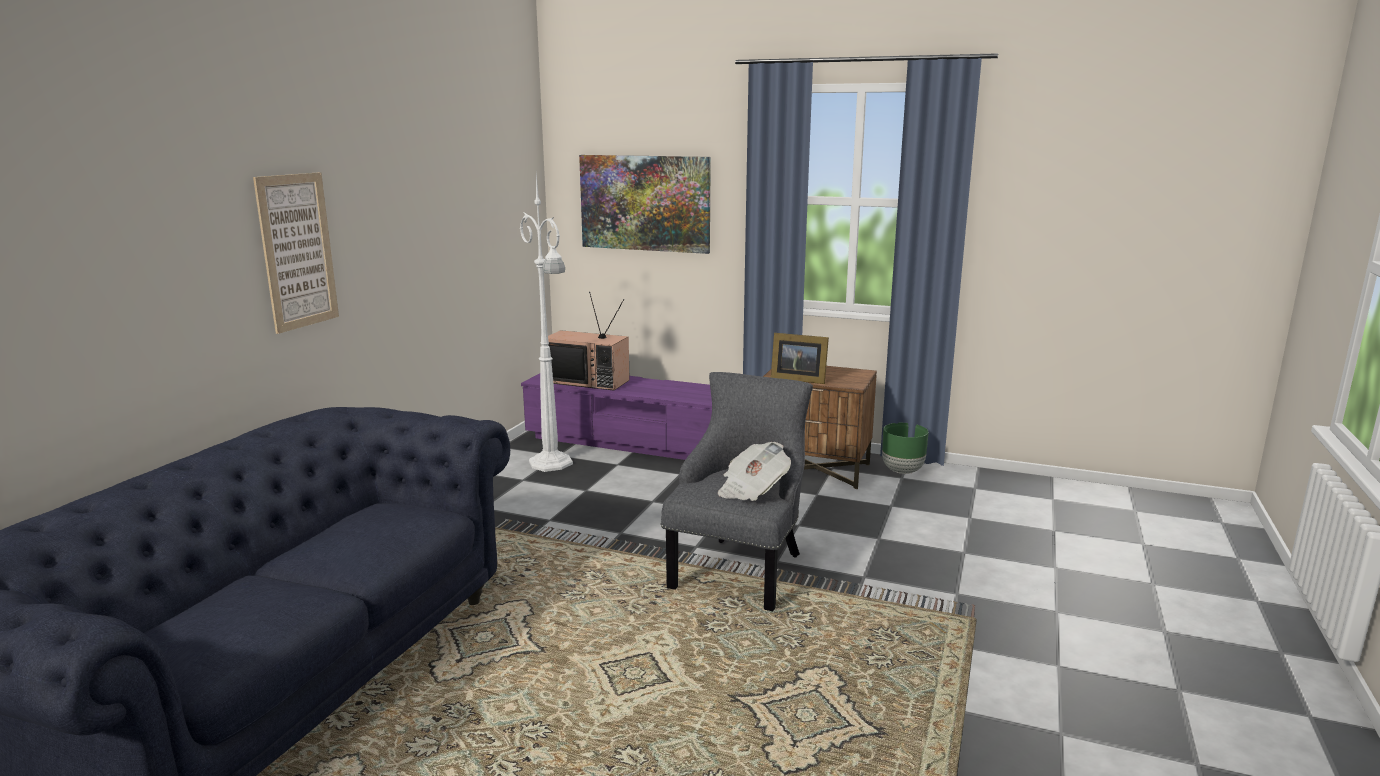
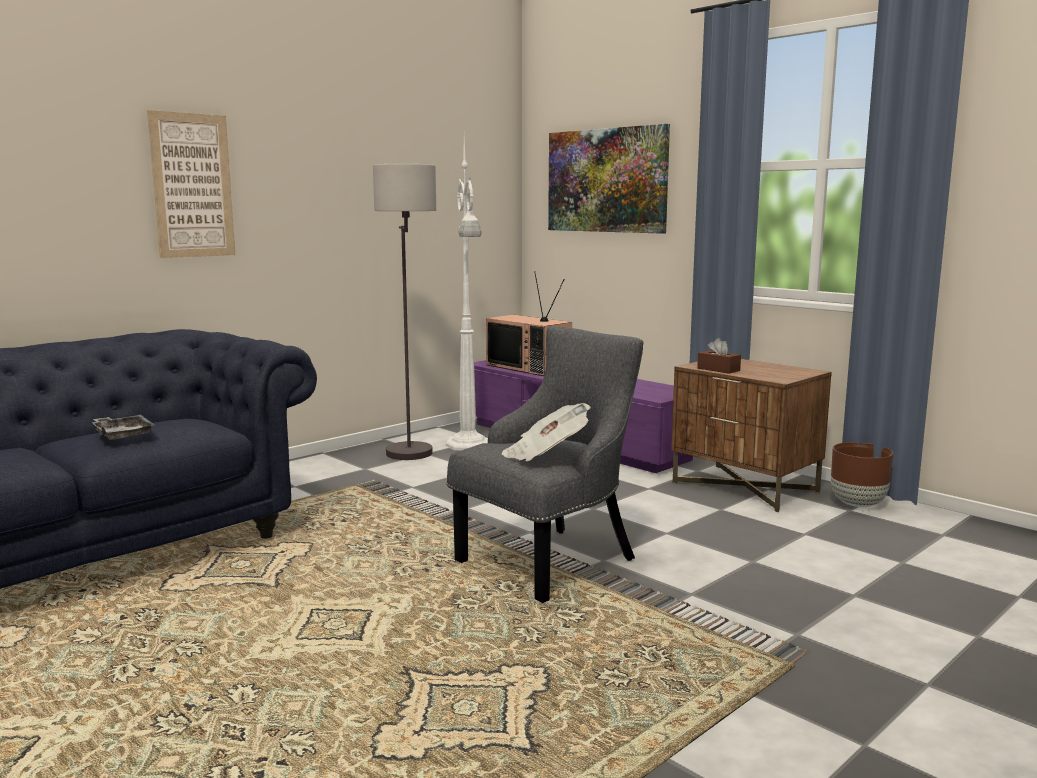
camera: 25 degrees right, 5 degrees down
(367, 542) = (123, 435): none -> grey tray
(513, 487) = (411, 457): none -> grey floor lamp
(797, 379) = (718, 369): picture frame -> brown tissue box
(902, 471) = (857, 504): green planter -> brown planter

